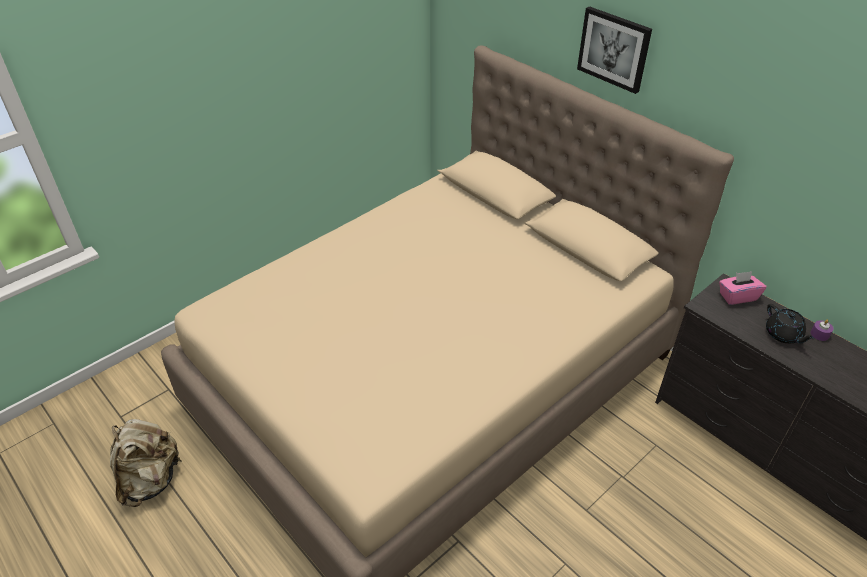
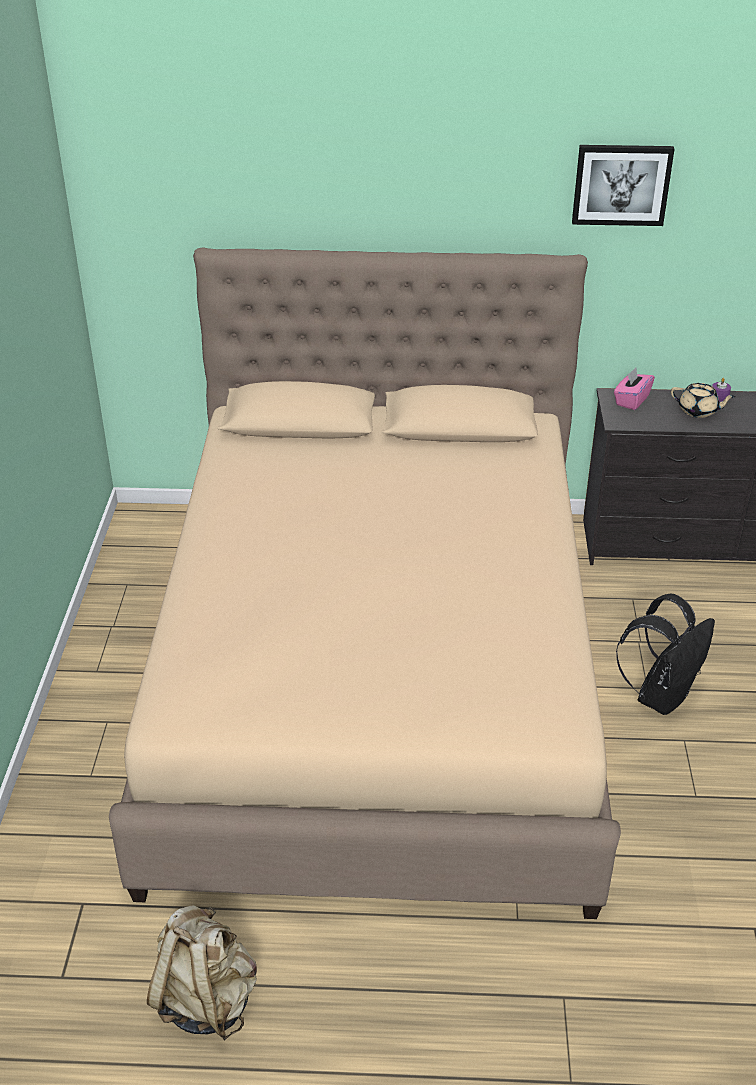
camera: 45 degrees left, 5 degrees down
(589, 522) = (661, 695): none -> black backpack
(614, 49) = (398, 191): picture -> picture (621, 184)
(783, 334) = (698, 411): black teapot -> beige teapot

